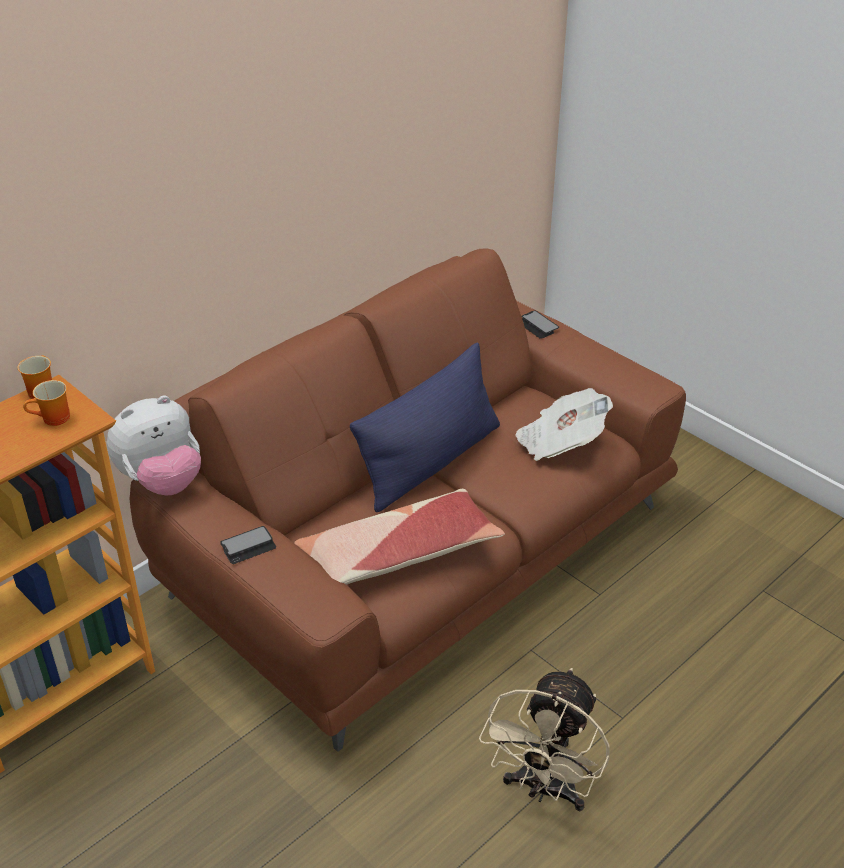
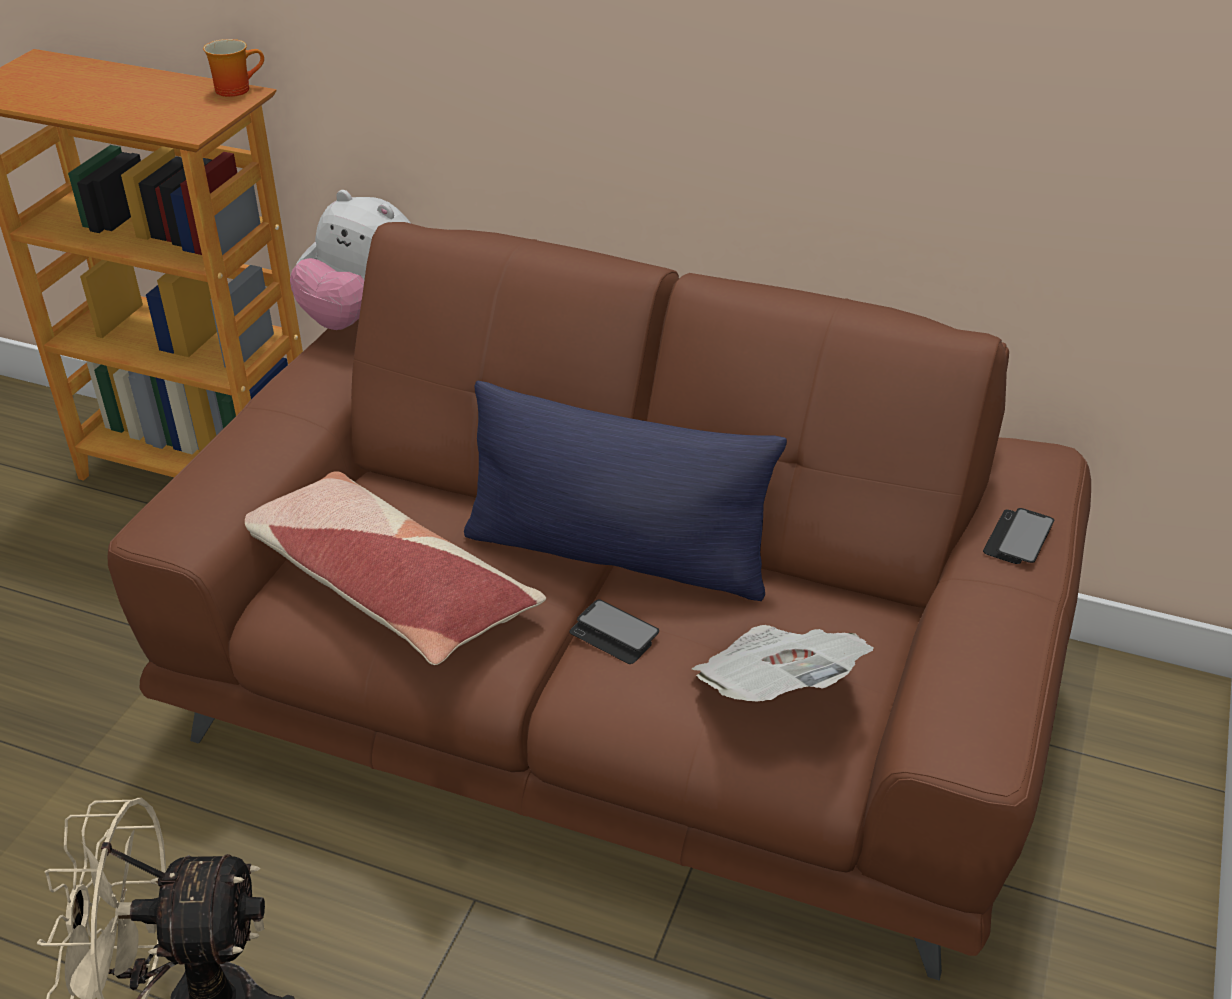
camera: 65 degrees right, 0 degrees up
(53, 420) = (181, 112): mug -> none
(248, 546) = (271, 422): phone -> phone (614, 634)

